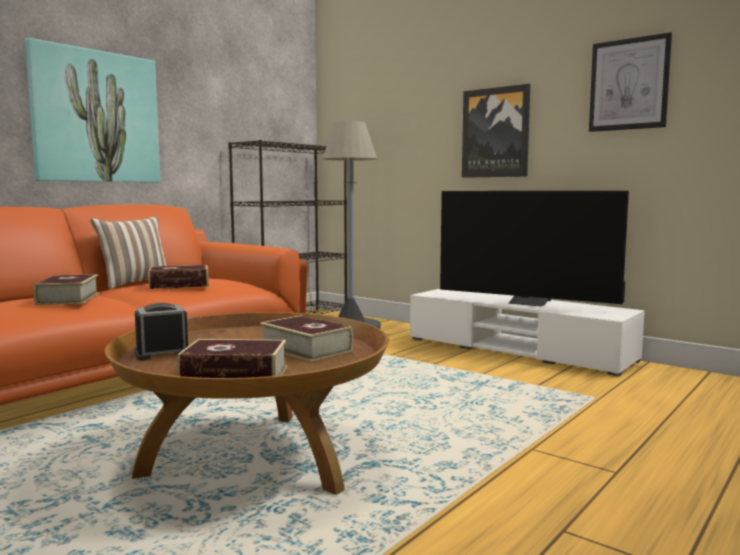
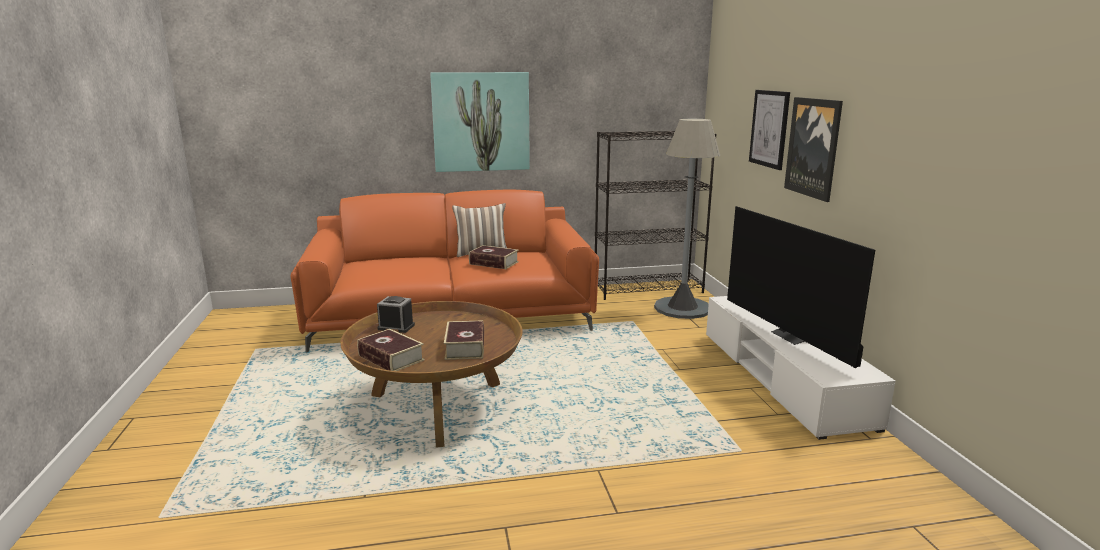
camera: 40 degrees right, 10 degrees up
(68, 298) = (412, 266): book -> none
(629, 84) = (918, 121): picture -> picture (769, 128)

